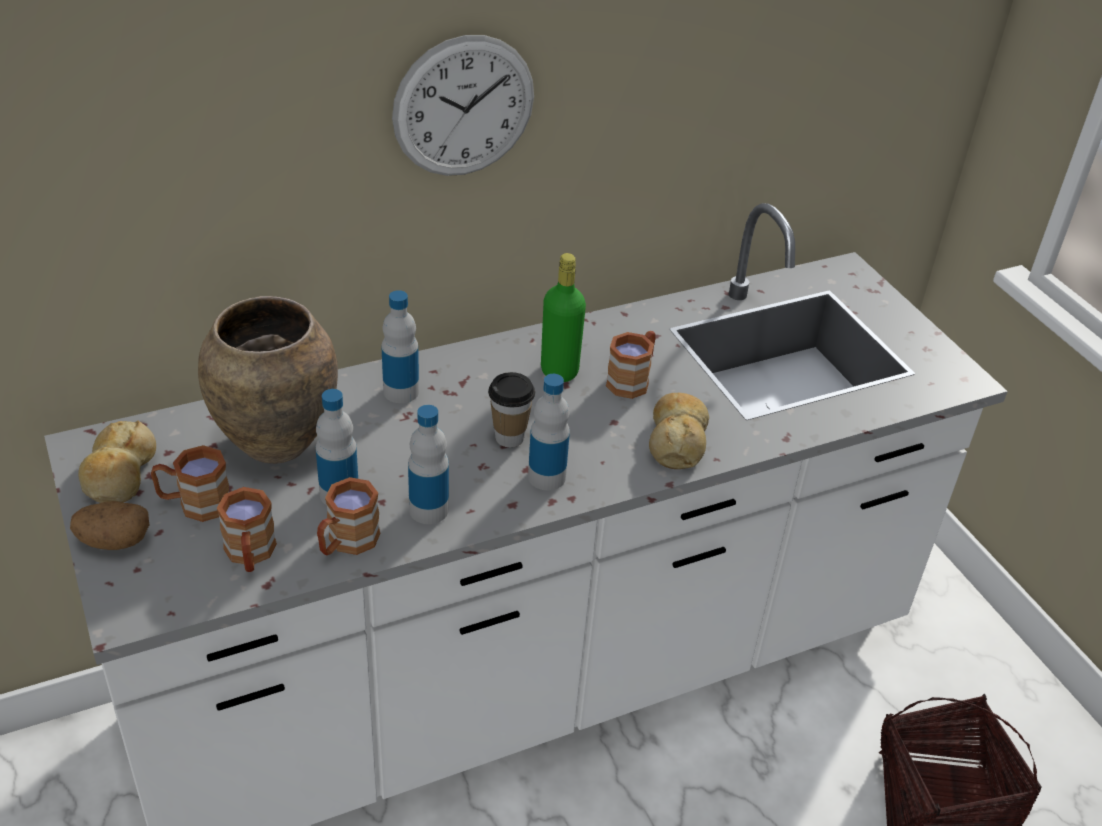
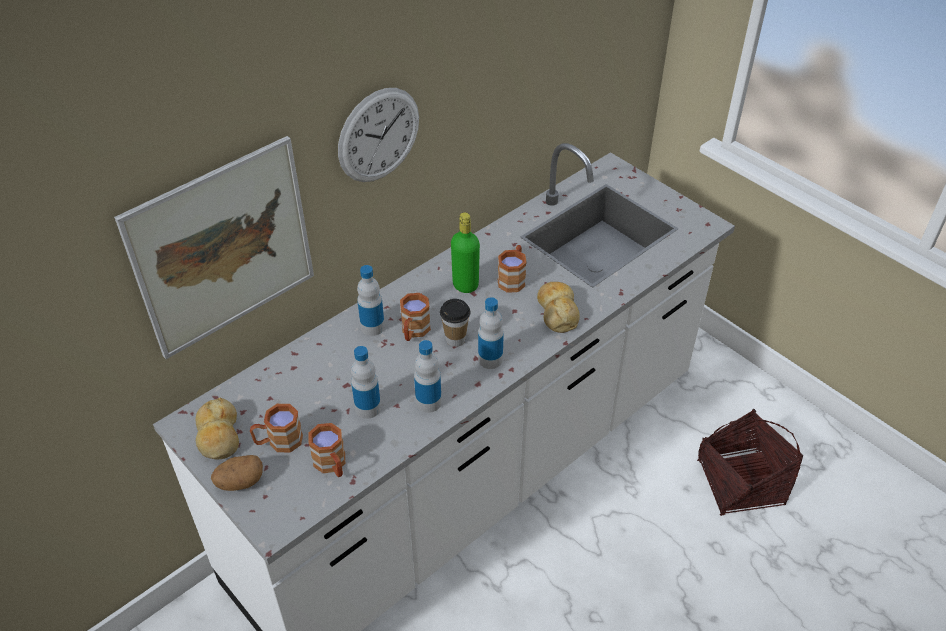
camera: 15 degrees left, 5 degrees up
(190, 204) = (223, 248): none -> picture
(275, 443) = (309, 385): brown vase -> none
(346, 543) = (388, 439): brown mug -> brown mug (413, 331)

